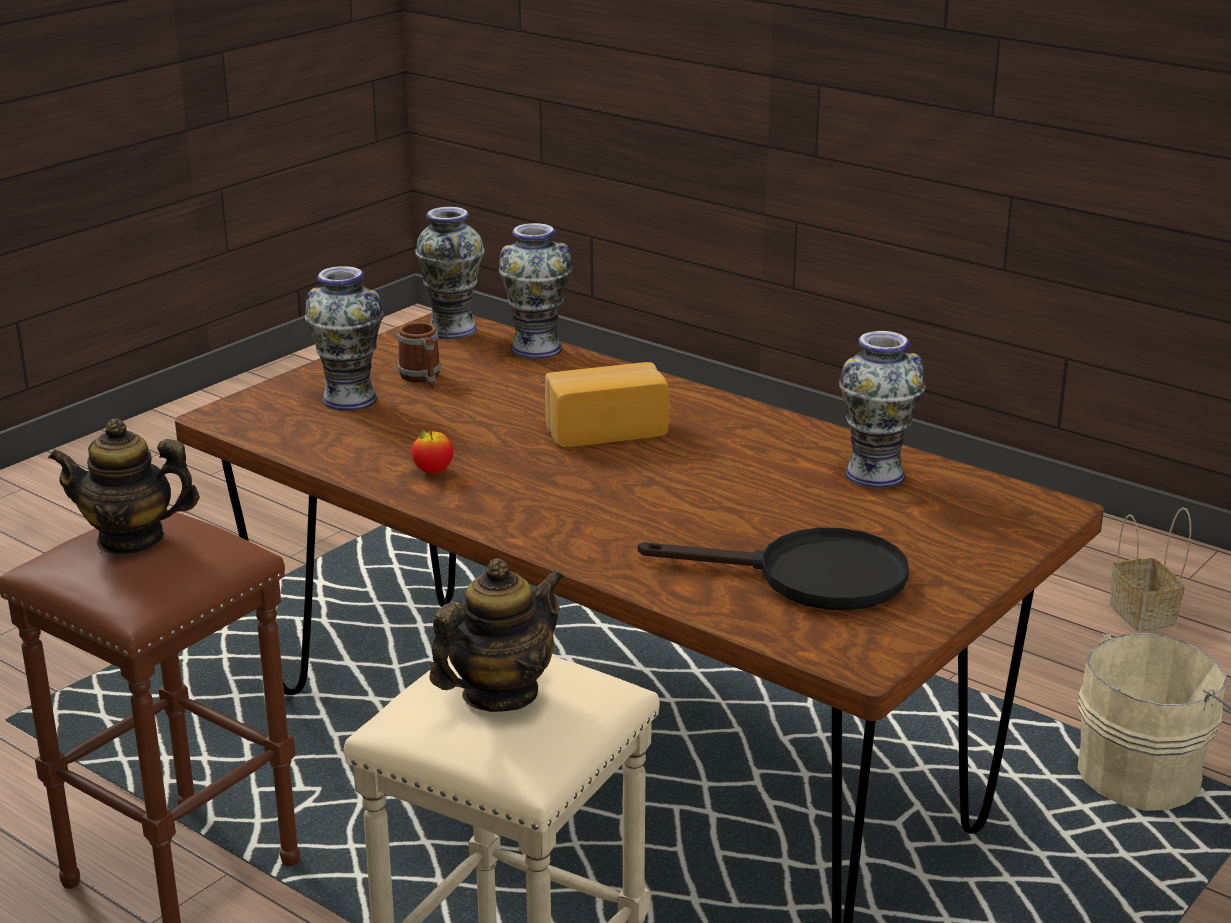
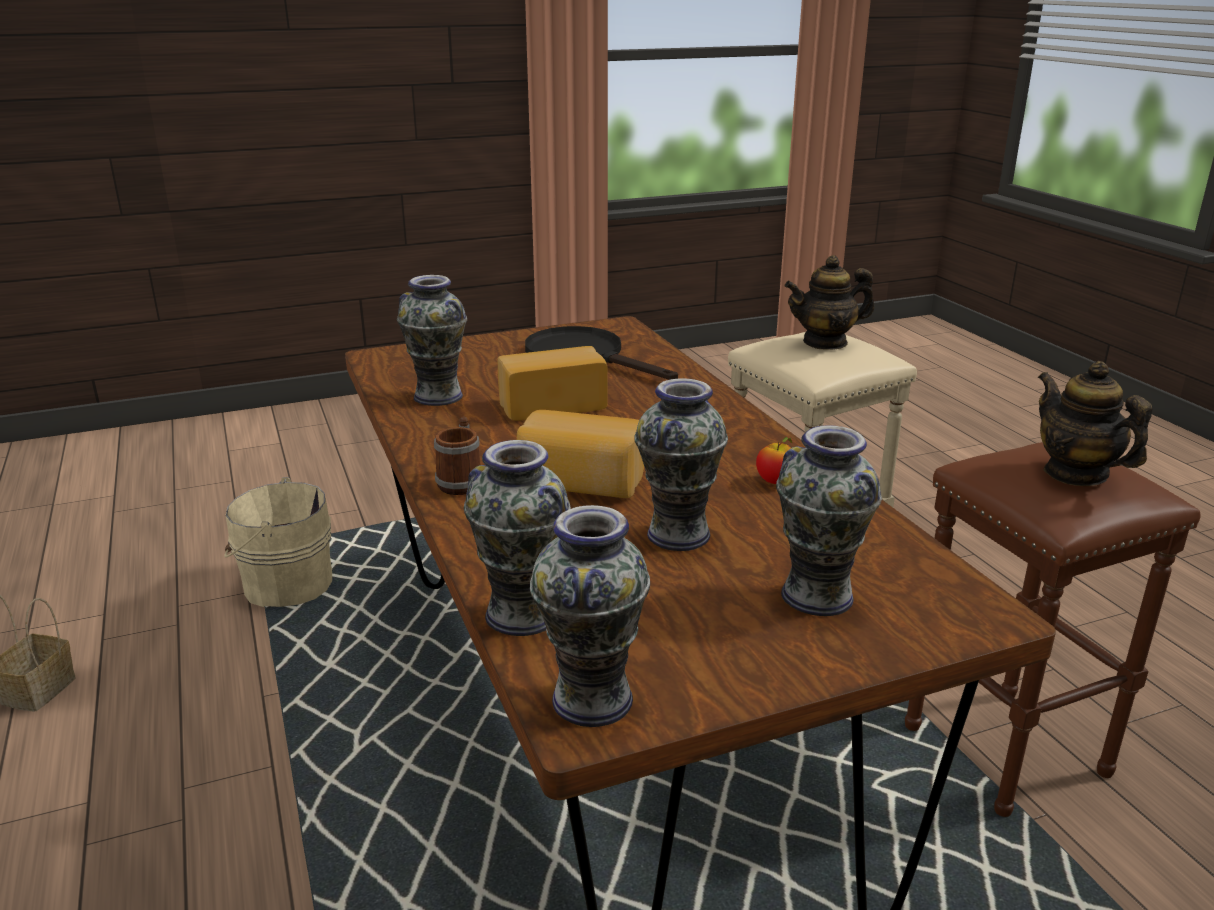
camera: 150 degrees left, 0 degrees up
(131, 539) = (1075, 474): teapot -> teapot turned 150 degrees counterclockwise
(422, 378) = (706, 605): mug -> mug (461, 481)
(480, 412) = (679, 534): none -> vase
(743, 496) = (551, 405): none -> bread

